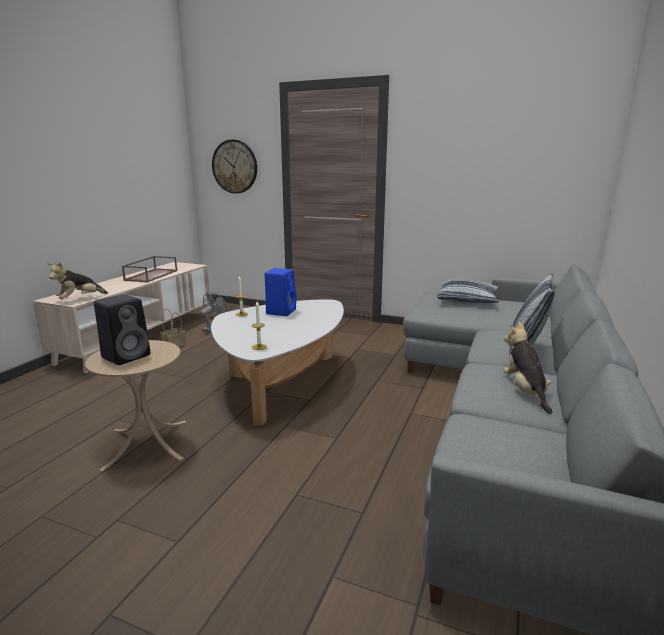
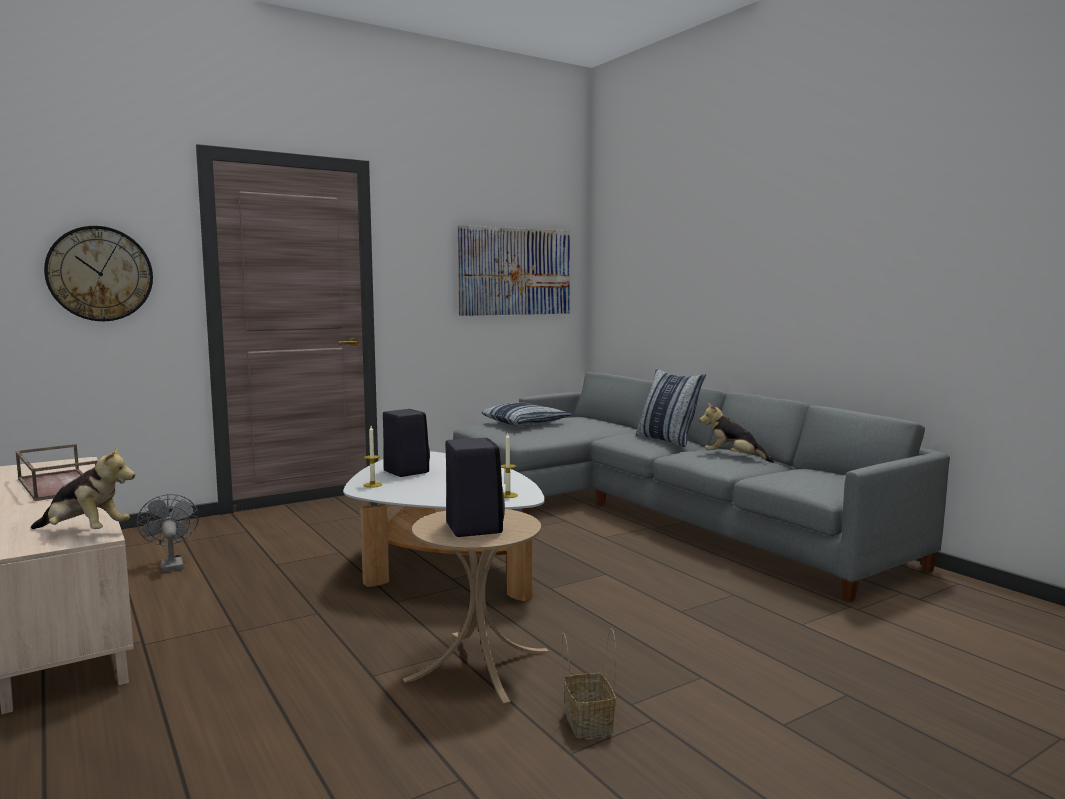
camera: 55 degrees left, 10 degrees down
(80, 299) = (84, 532): plush toy -> plush toy turned 60 degrees counterclockwise
(174, 344) = (169, 599): basket -> basket (587, 722)
(281, 311) = (405, 471): blue speaker -> black speaker
(519, 161) = (515, 271): none -> picture

